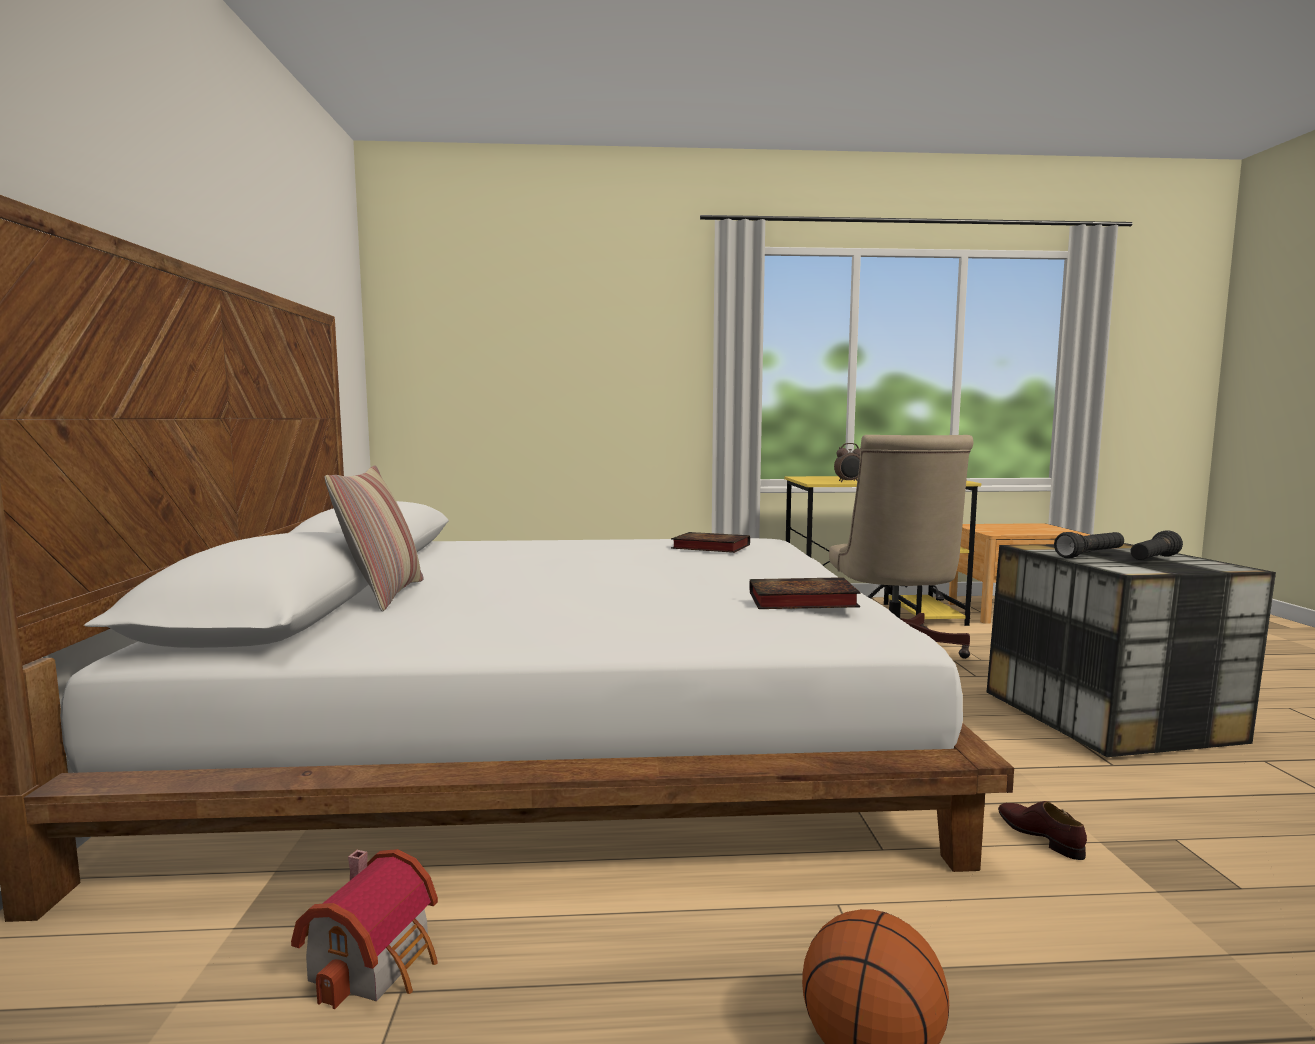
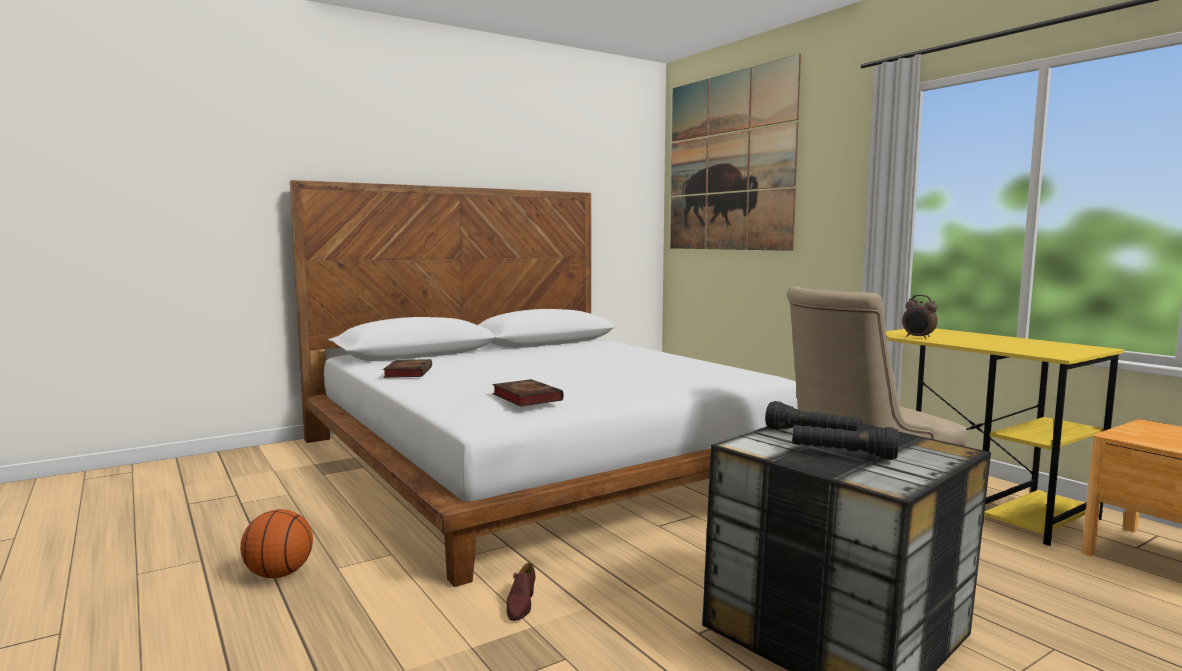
camera: 60 degrees right, 0 degrees up
(378, 962) = (304, 486): toy house -> none
(383, 595) = (462, 356): pillow -> none
(495, 298) = (729, 162): none -> picture
(708, 547) = (691, 371): book -> book (408, 372)
(1040, 836) = (520, 604): brown shoe -> brown shoe turned 150 degrees clockwise

